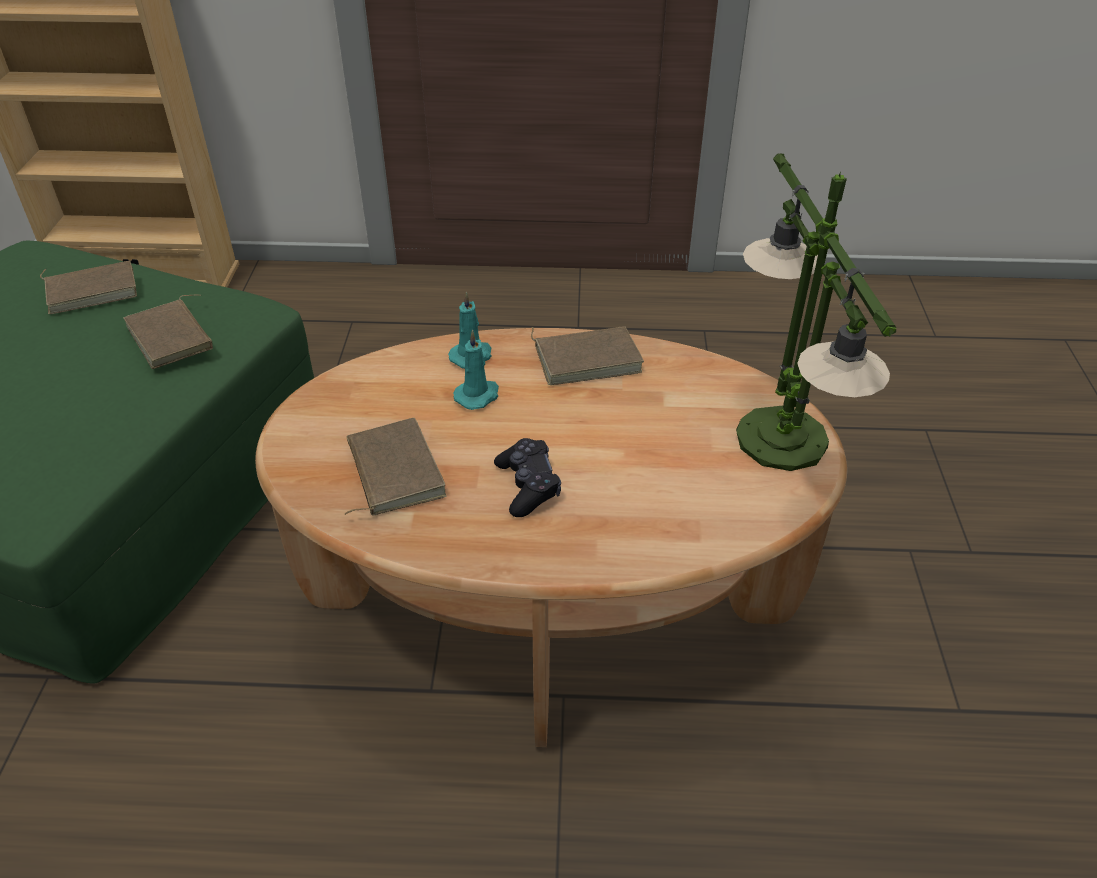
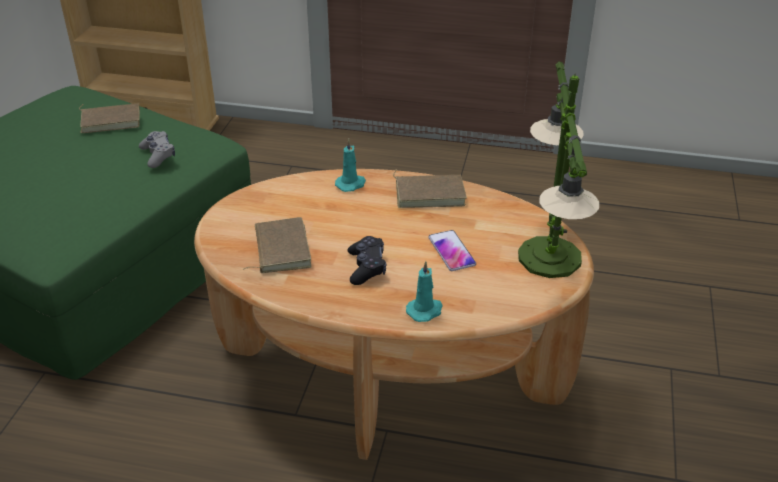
camera: 10 degrees right, 5 degrees down
(173, 337) = (158, 155): brown book -> grey game controller
(478, 395) = (348, 209): turquoise candle -> turquoise candle (425, 310)
(642, 445) = (451, 251): none -> phone

